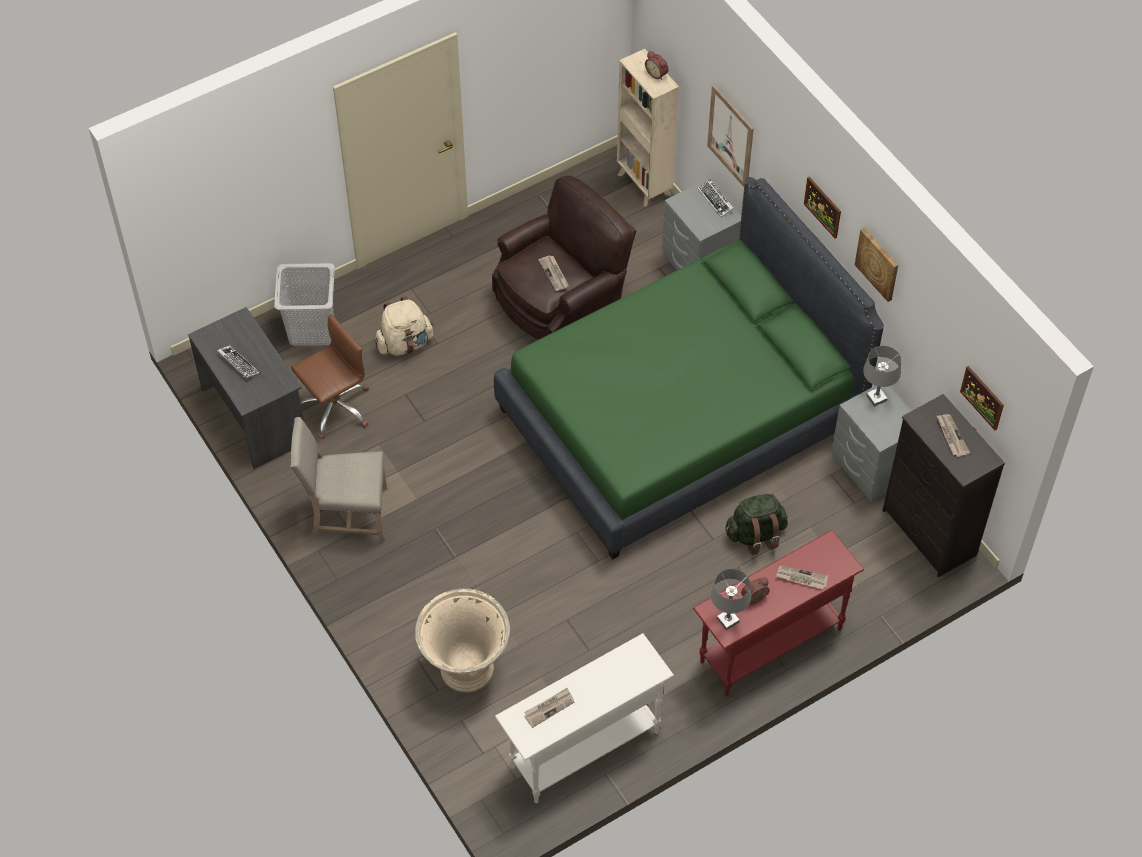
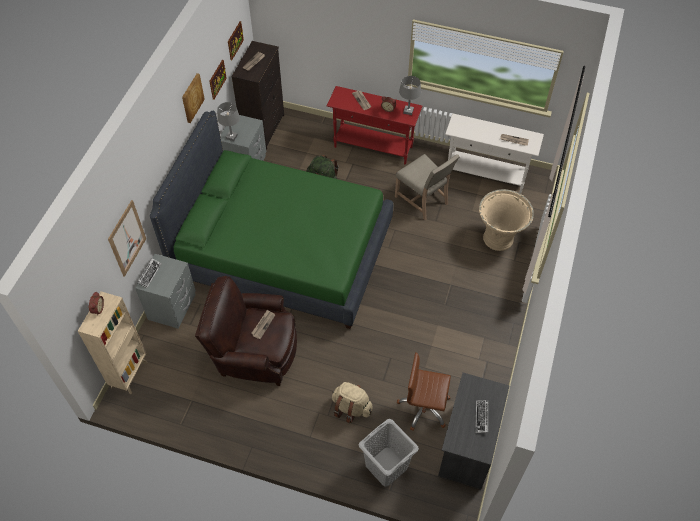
camera: 130 degrees left, 0 degrees up
(346, 514) = (477, 348): beige chair -> beige chair (423, 200)
(823, 207) = (168, 141): picture -> picture (217, 79)

